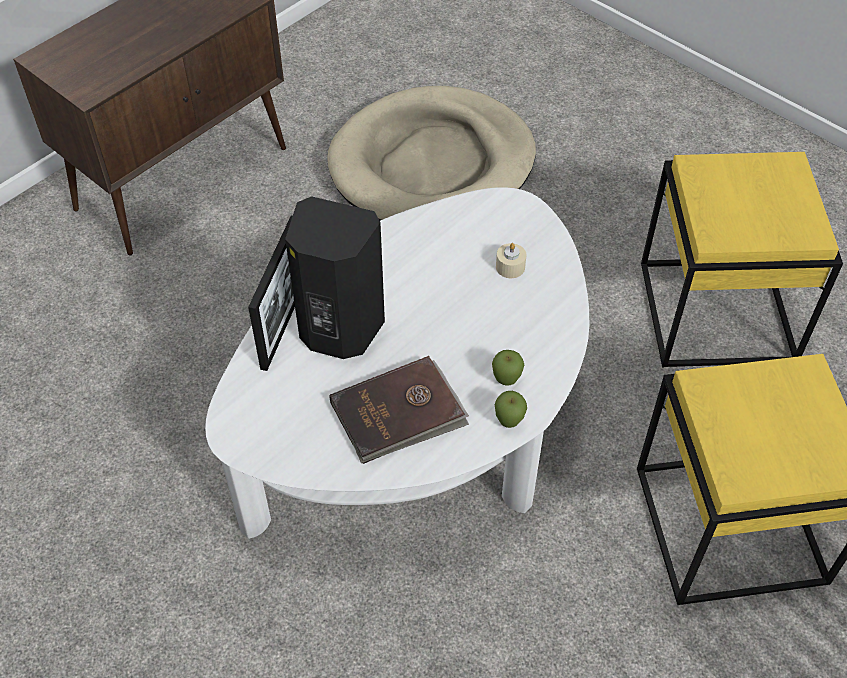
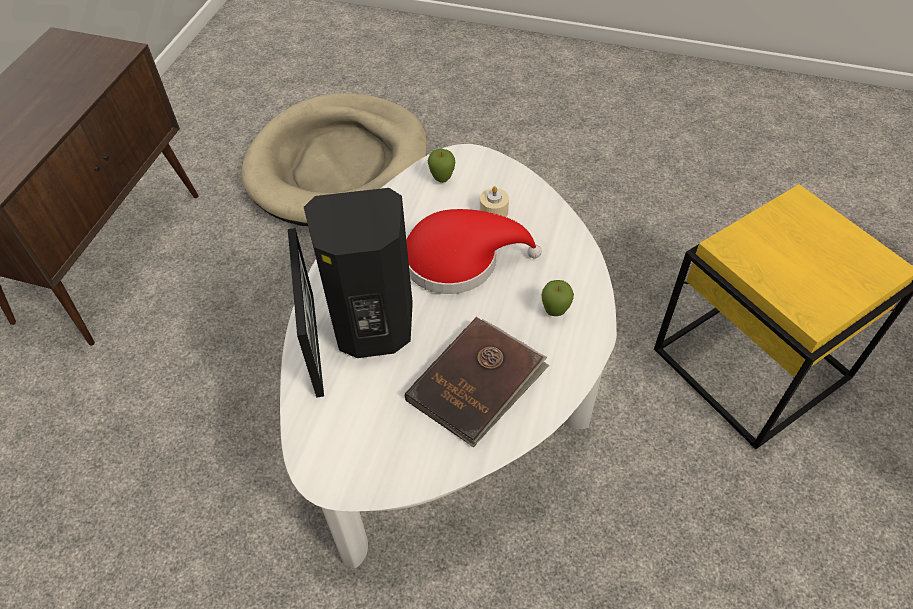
camera: 25 degrees left, 0 degrees up
(450, 299) = (459, 259): none -> red hat
(509, 422) = (581, 348): apple -> apple (442, 180)
(718, 313) = (636, 200): yellow side table -> none

